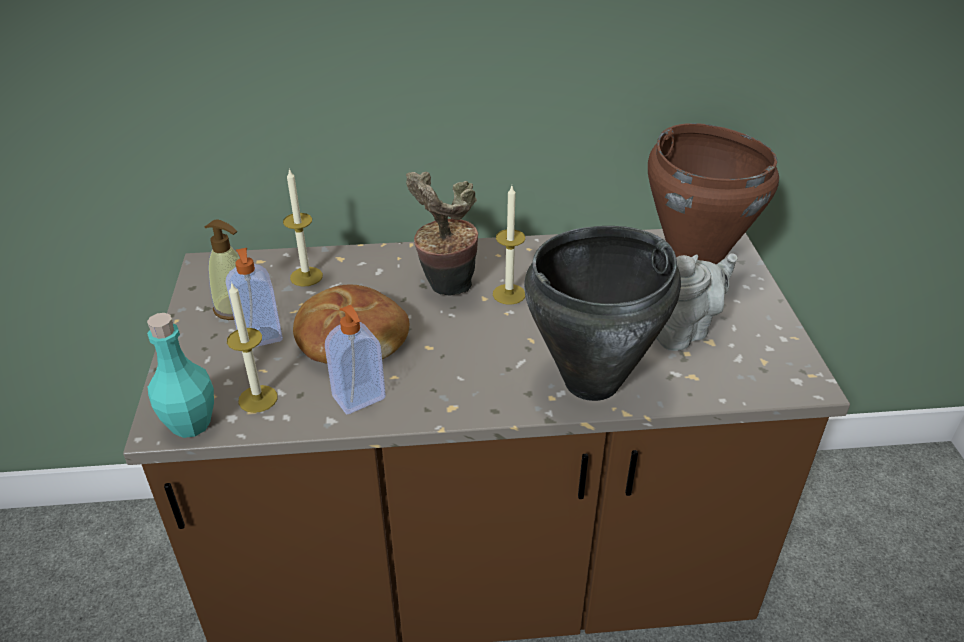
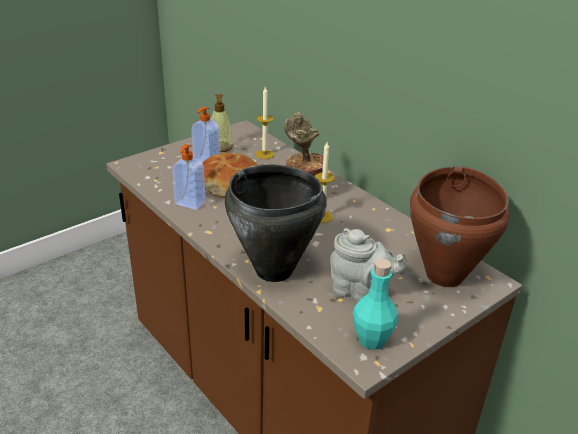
camera: 55 degrees right, 5 degrees down
(191, 424) = (135, 169): turquoise bottle -> turquoise bottle (371, 340)
(258, 399) = (165, 178): candle -> none

